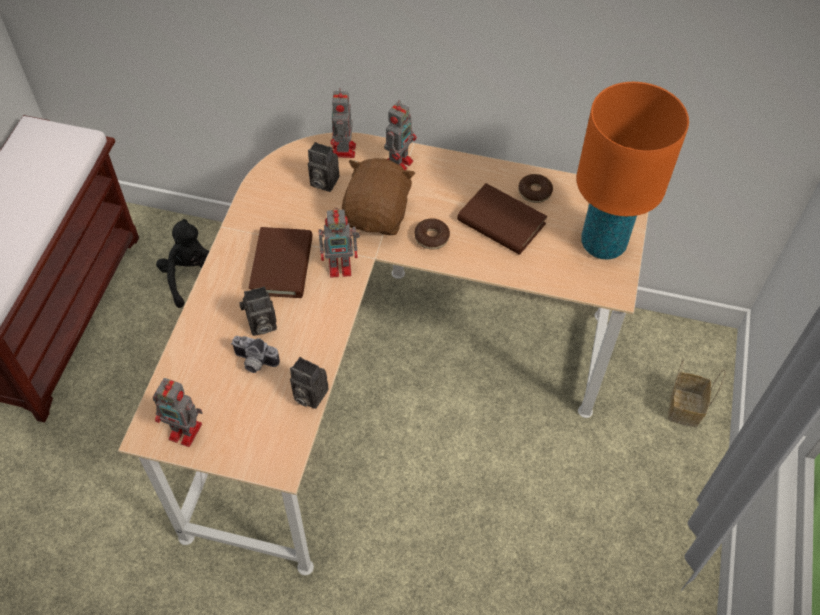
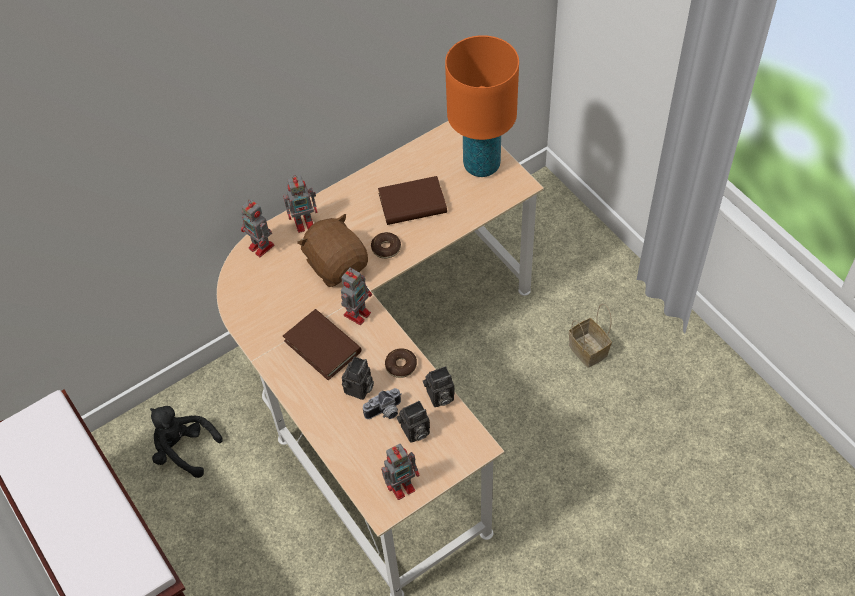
camera: 45 degrees left, 0 degrees up
(322, 182) = (276, 277): camera -> camera (414, 432)
(399, 161) = (305, 222): toy robot -> toy robot turned 90 degrees clockwise
(534, 192) = (407, 169): donut -> donut (401, 366)
(684, 406) = (570, 236): basket -> basket (586, 349)

